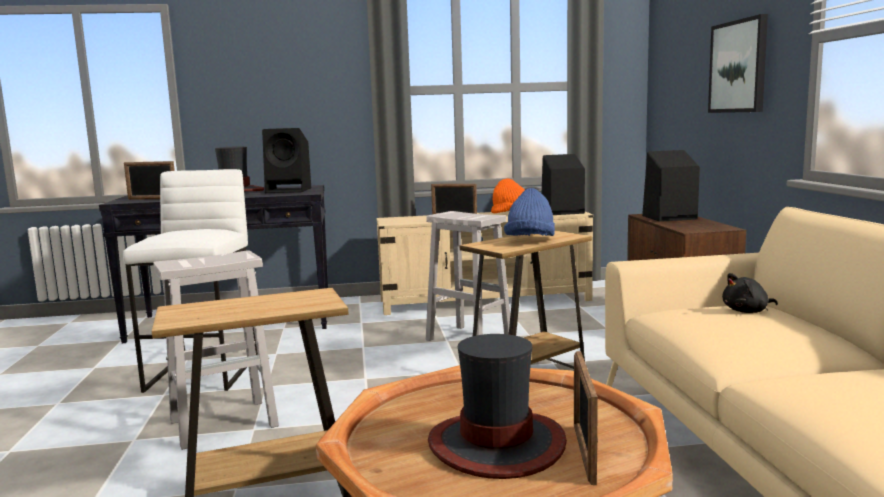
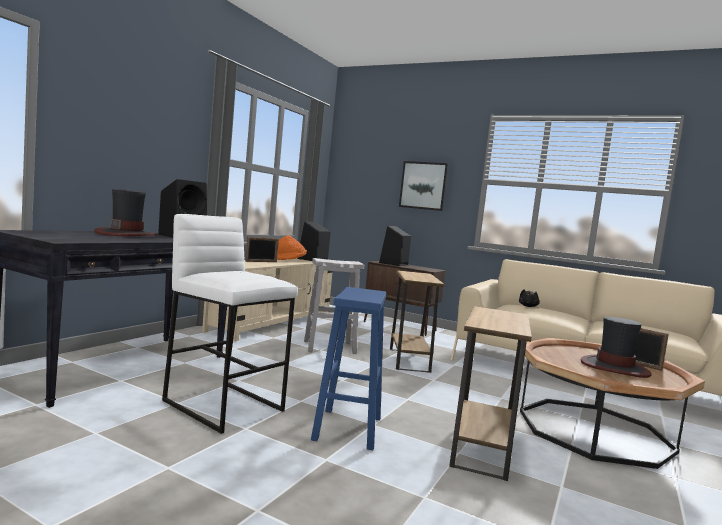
camera: 55 degrees left, 5 degrees down
(152, 199) = (83, 239): picture frame -> none
(225, 423) = (347, 427): white stool -> blue stool
(530, 240) = (422, 276): blue hat -> none

